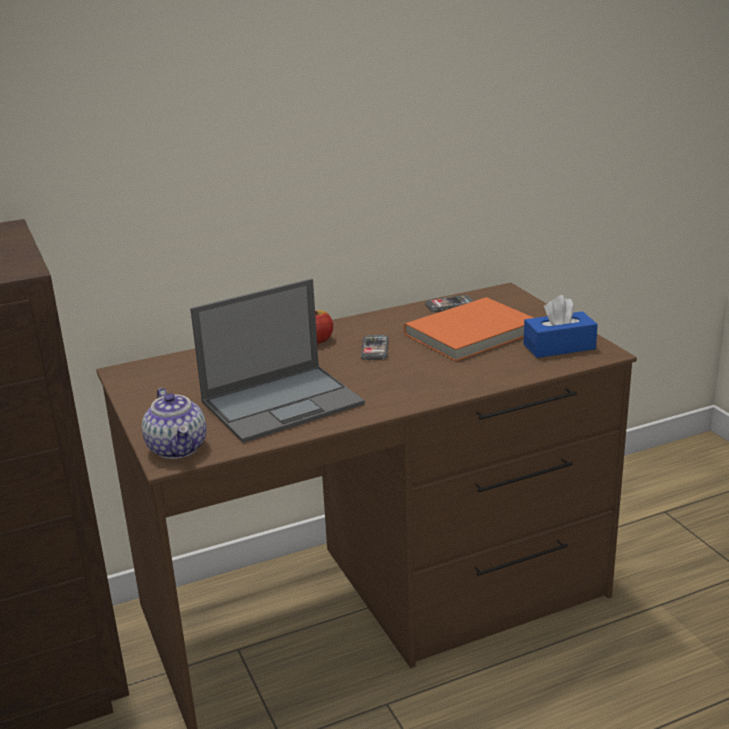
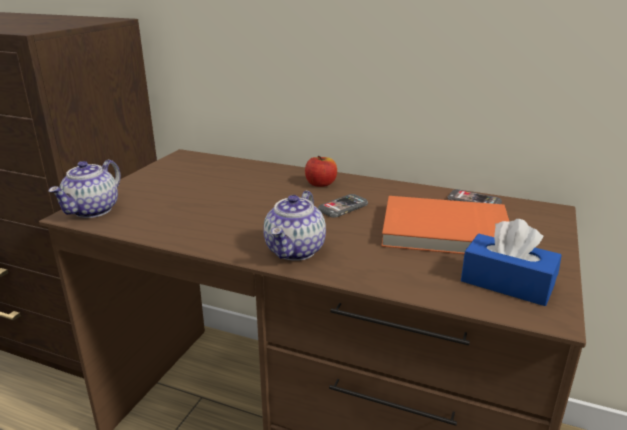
camera: 45 degrees right, 0 degrees up
(283, 402) = (205, 213): laptop -> none
(411, 391) = (295, 251): none -> teapot

